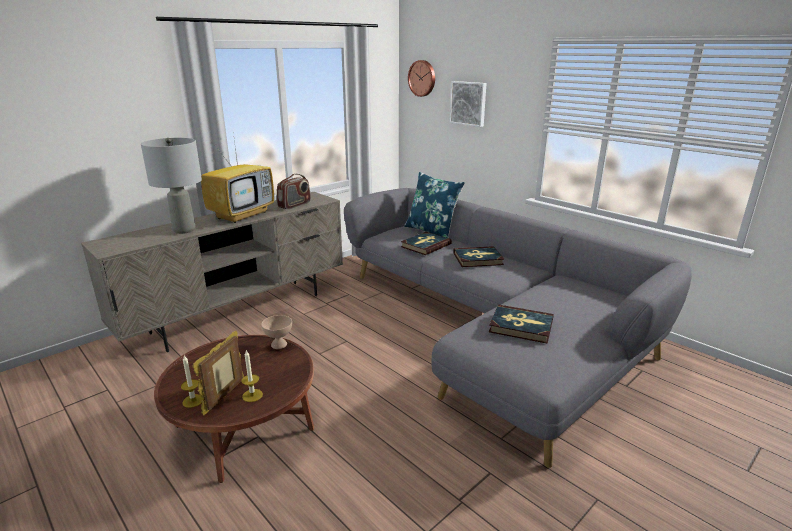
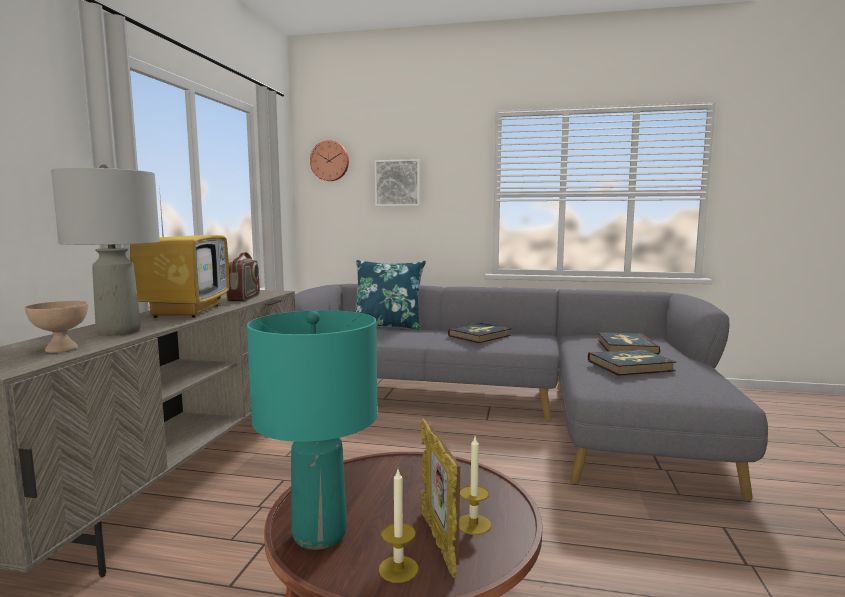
camera: 35 degrees left, 15 degrees down
(190, 370) = (319, 534): none -> turquoise table lamp
(278, 345) = (399, 460): beige bowl -> beige bowl (60, 349)
(425, 245) = (407, 335): book -> book (626, 346)

